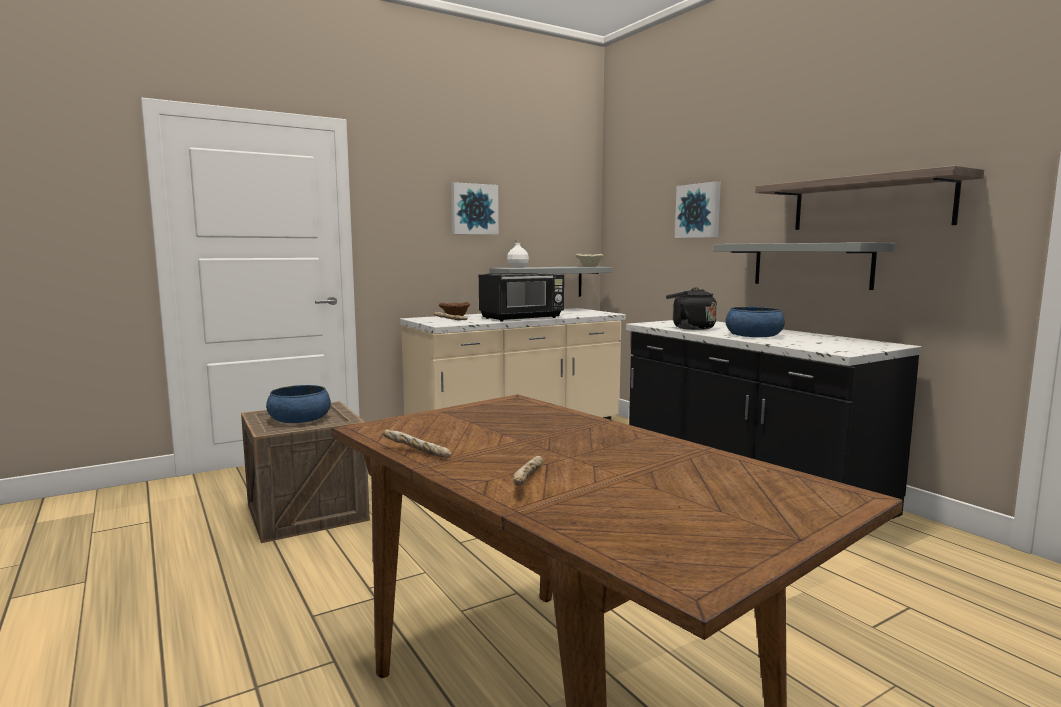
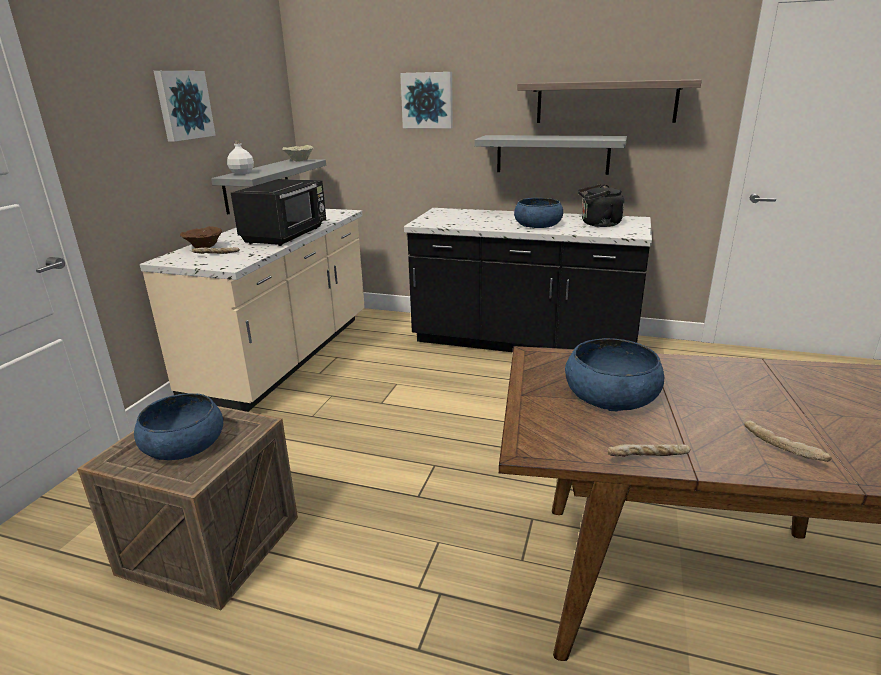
camera: 40 degrees left, 15 degrees up
(498, 426) = (611, 395): none -> blue bowl
(690, 328) = (471, 223): black kettle -> black kettle (598, 224)

